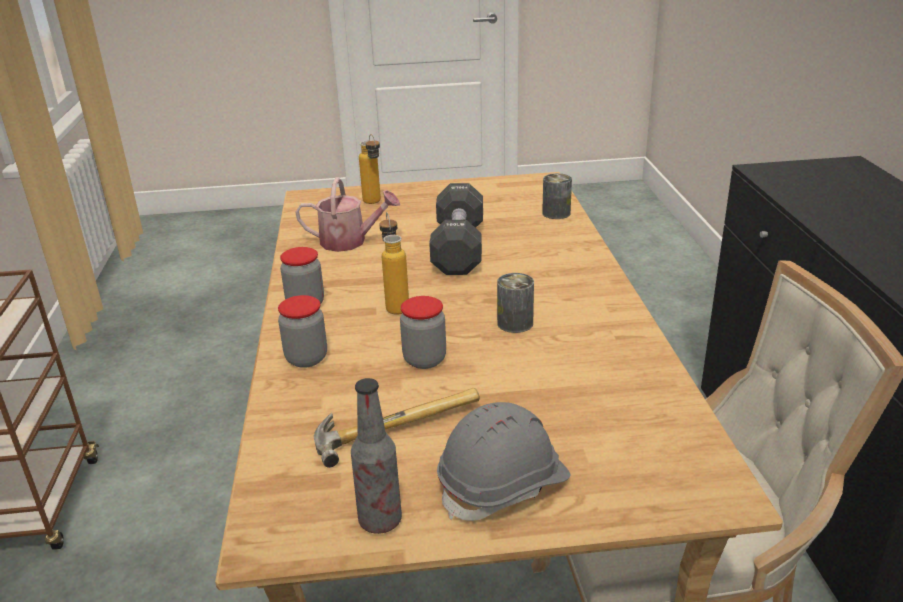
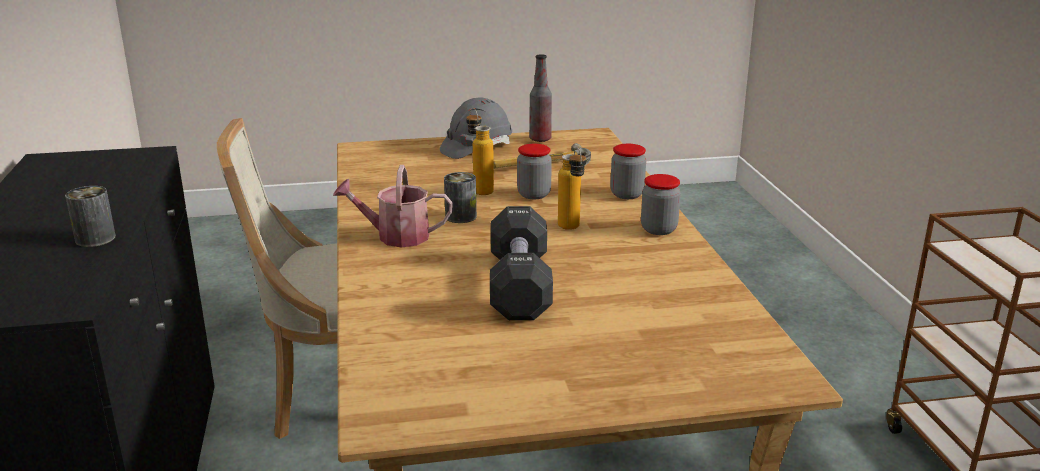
camera: 175 degrees right, 5 degrees down
(350, 241) = (659, 295): watering can -> watering can (396, 236)
(374, 203) = (665, 362): bottle -> bottle (479, 189)
(556, 213) = (383, 341): can -> can (95, 238)

